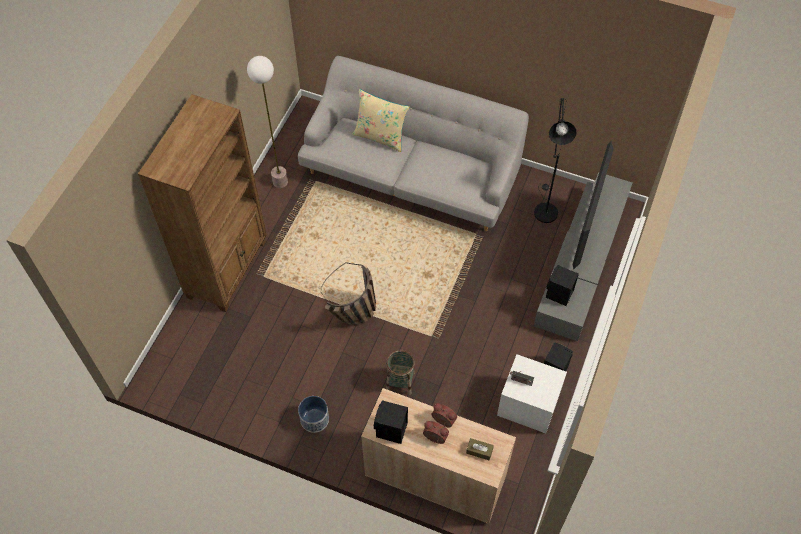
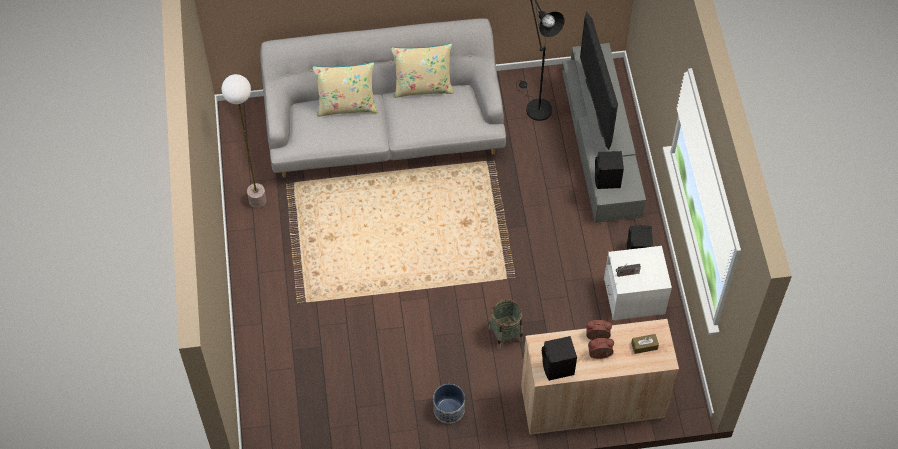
camera: 30 degrees left, 0 degrees up
(228, 269) = (265, 312): brown bookcase -> none
(353, 317) = (421, 297): basket -> none
(450, 148) = (422, 87): none -> beige pillow

